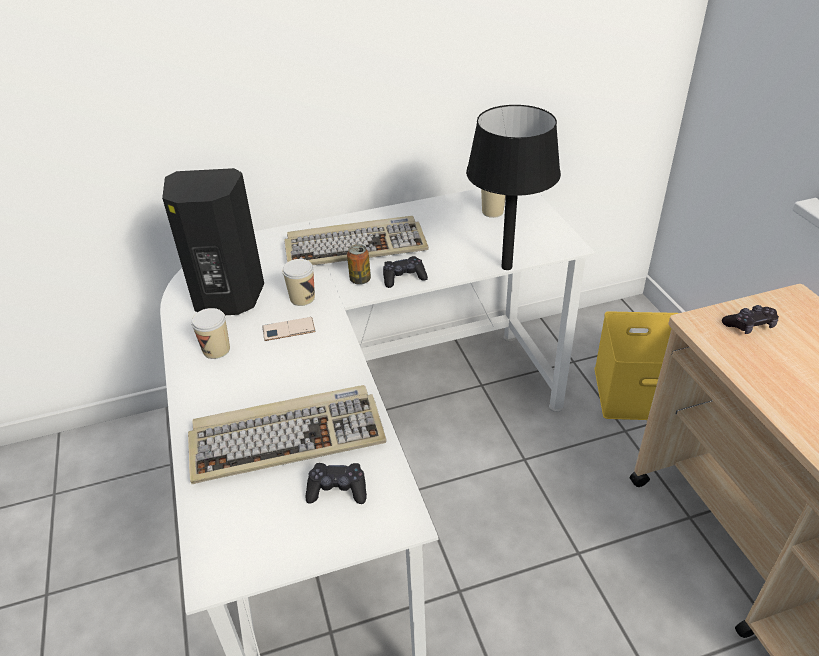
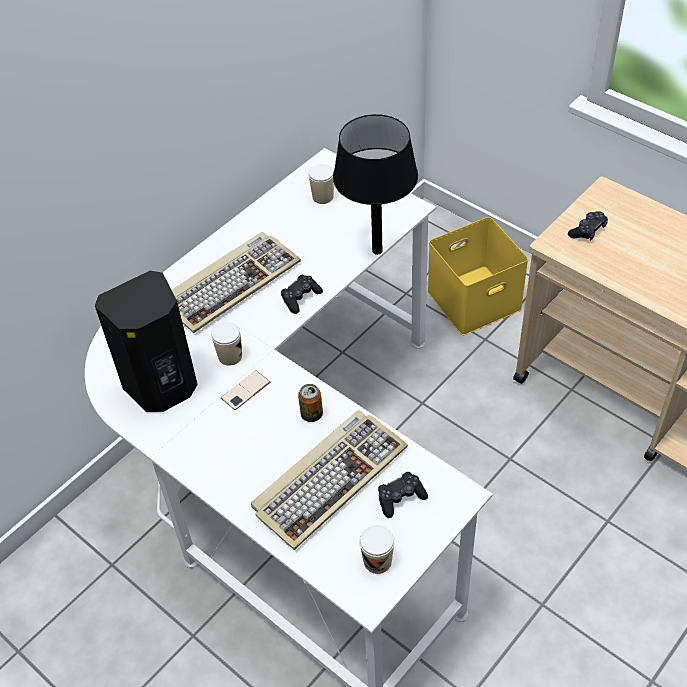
camera: 30 degrees left, 10 degrees up
(216, 350) = (201, 437): cup -> cup (377, 561)
(360, 280) = (264, 316): can -> can (311, 414)

